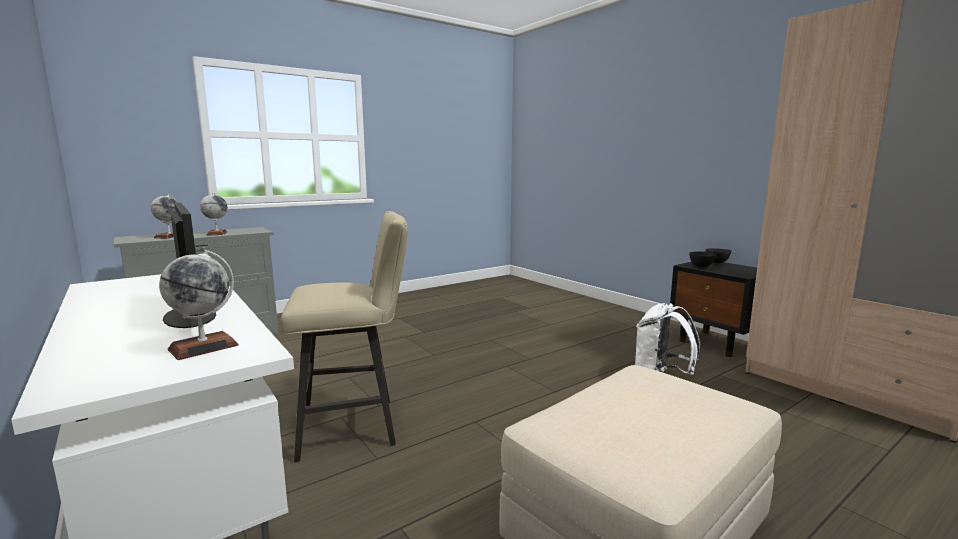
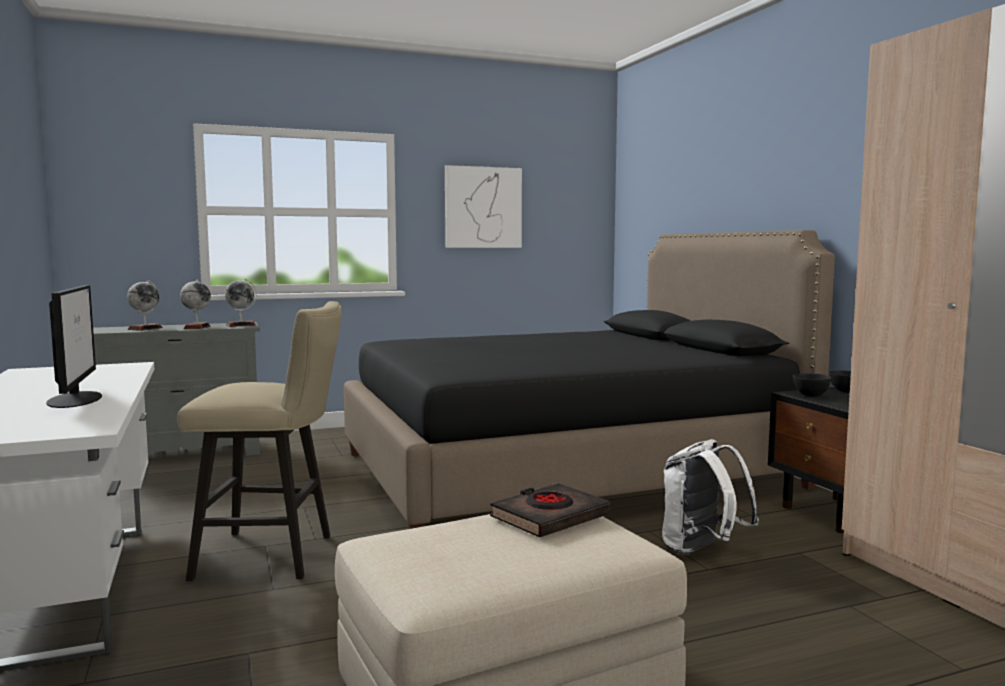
camera: 15 degrees right, 5 degrees down
(204, 347) = (54, 422): globe -> globe (241, 325)
(426, 135) = (483, 207): none -> picture
(520, 326) = (565, 470): none -> black bed
(649, 384) = (549, 517): none -> black book

